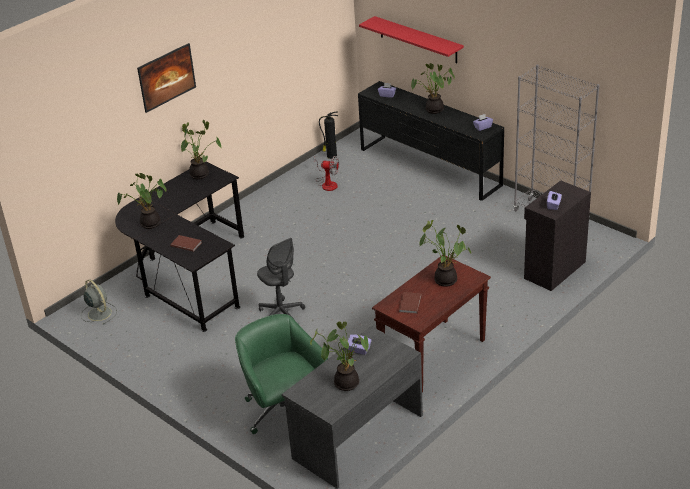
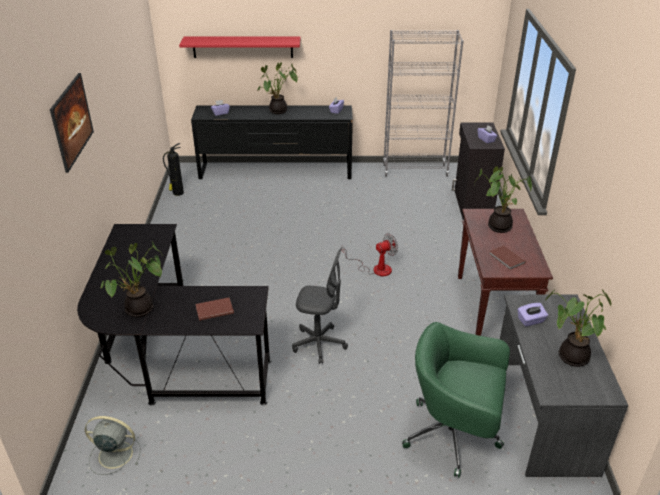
camera: 45 degrees left, 0 degrees up
(201, 174) = (130, 237): potted plant -> none
(327, 183) = (204, 215): fan -> fan (375, 269)

